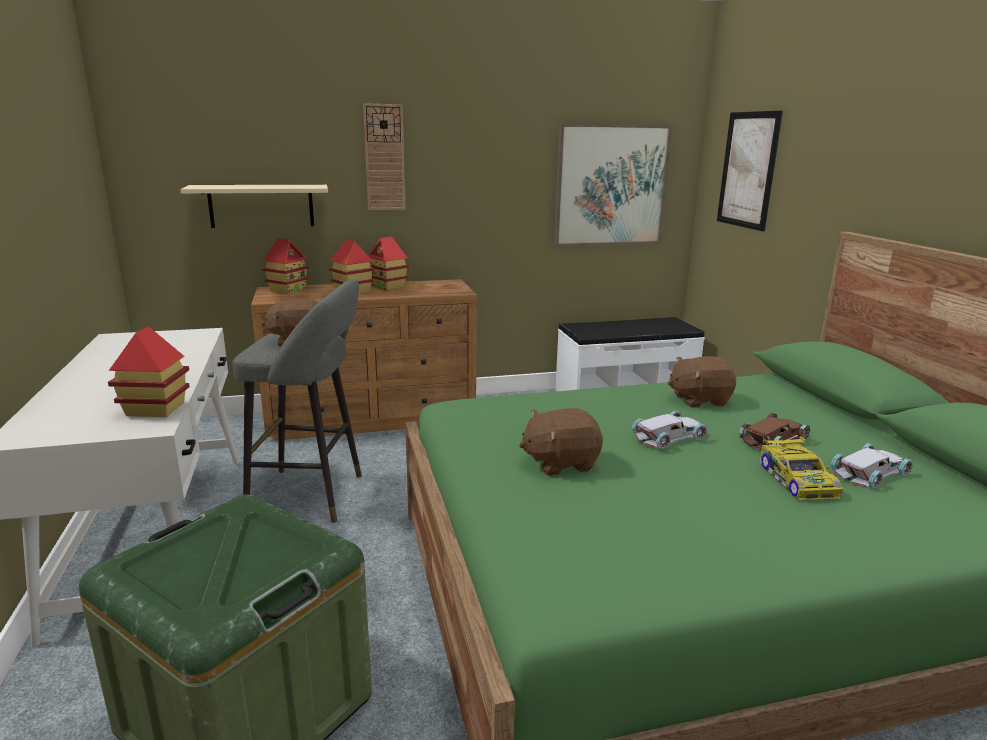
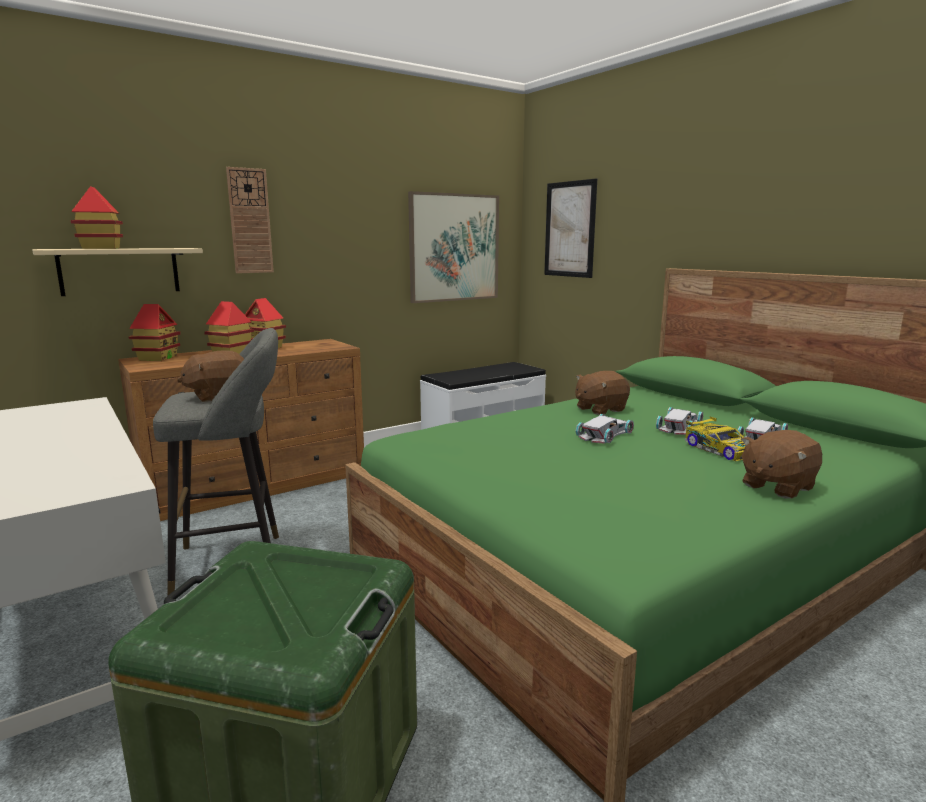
camera: 20 degrees left, 5 degrees down
(155, 409) = (106, 470): toy house -> toy house (101, 248)
(560, 463) = (536, 465): brown plush toy -> brown plush toy (777, 486)
(774, 439) = (680, 426): brown toy car -> white toy car

